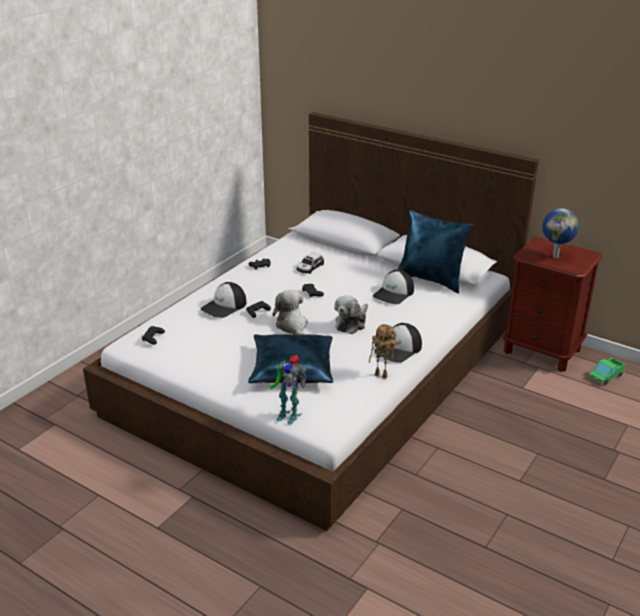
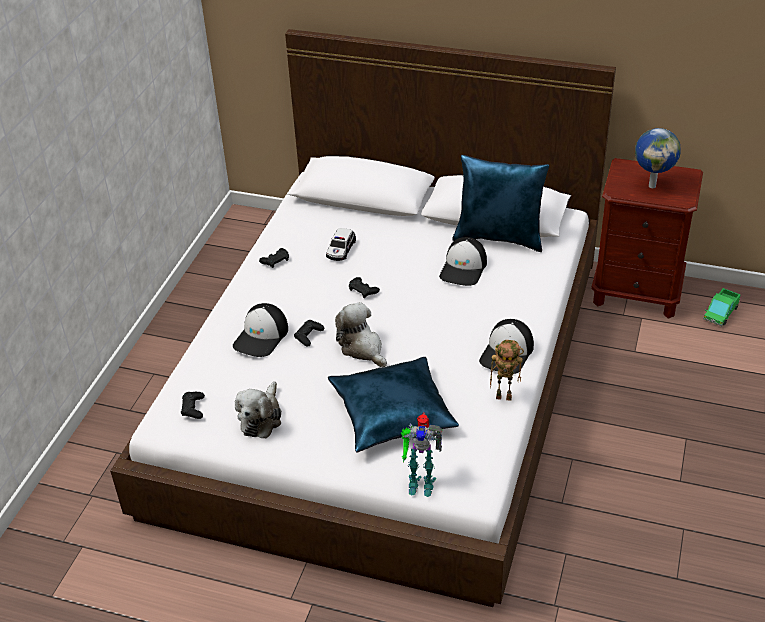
camera: 15 degrees left, 10 degrees up
(351, 323) = (433, 326): plush toy -> plush toy (261, 417)

